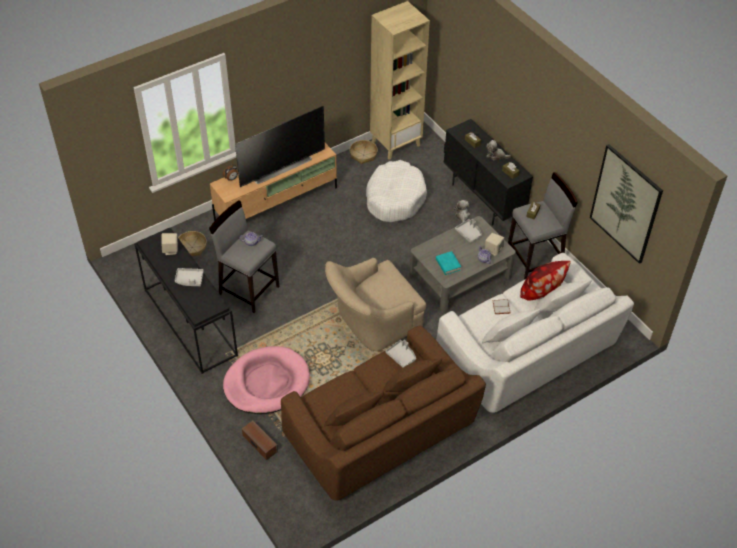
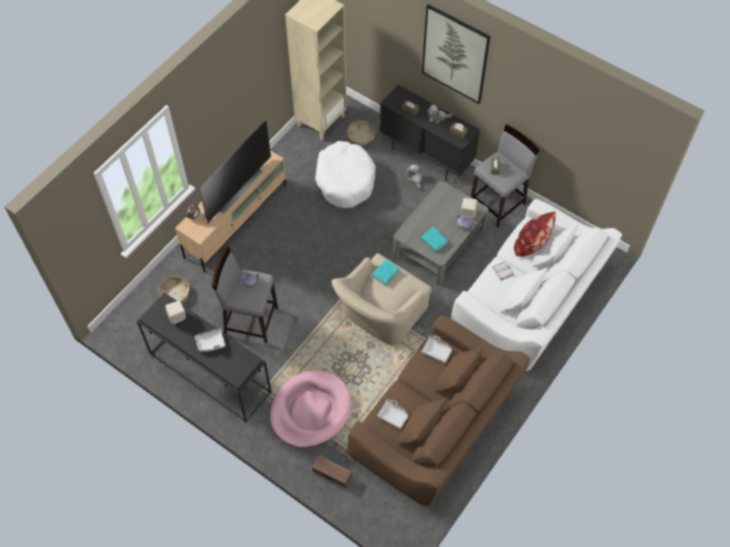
camera: 20 degrees left, 10 degrees up
(363, 155) = (295, 142): basket -> basket (361, 136)
(386, 278) = (385, 273): none -> turquoise book
(469, 233) = (439, 202): grey tray -> grey tray (393, 415)
(625, 204) = (592, 145): picture -> picture (455, 54)

